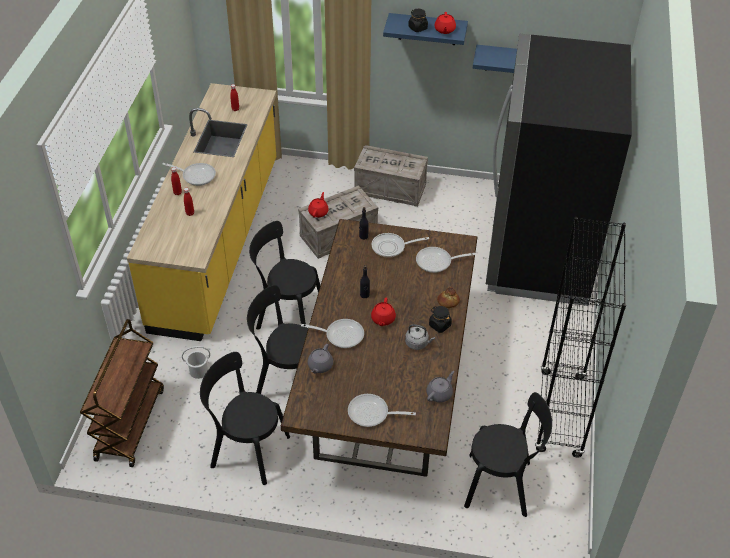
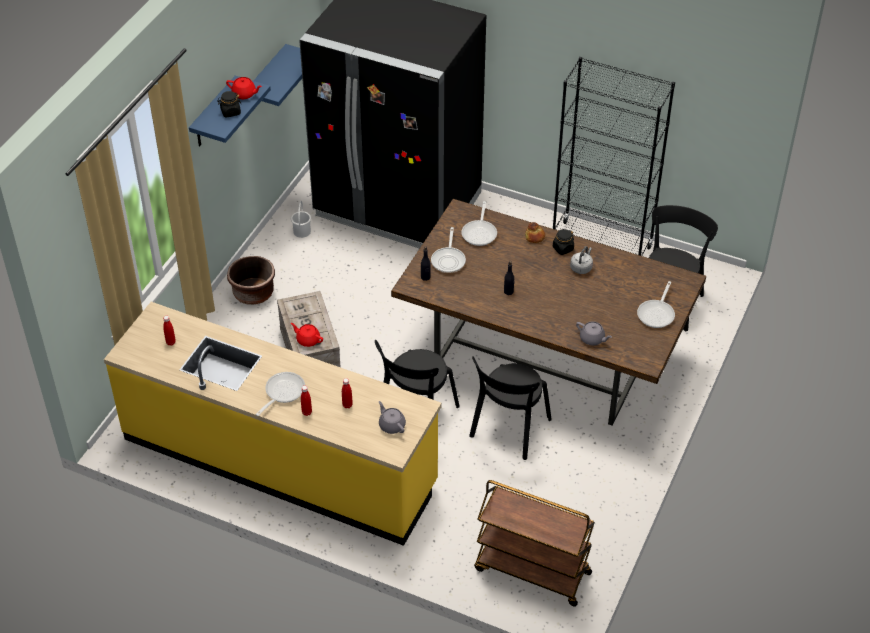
camera: 75 degrees left, 0 degrees up
(199, 371) = (475, 502): white bucket -> white bucket (302, 231)
(246, 450) = (589, 475): black chair -> none
(341, 335) = (557, 317): frying pan -> none
(383, 319) = (544, 285): red teapot -> none
(391, 188) = (253, 293): crate -> brown planter
(439, 394) = (644, 266): grey teapot -> grey teapot (392, 425)

